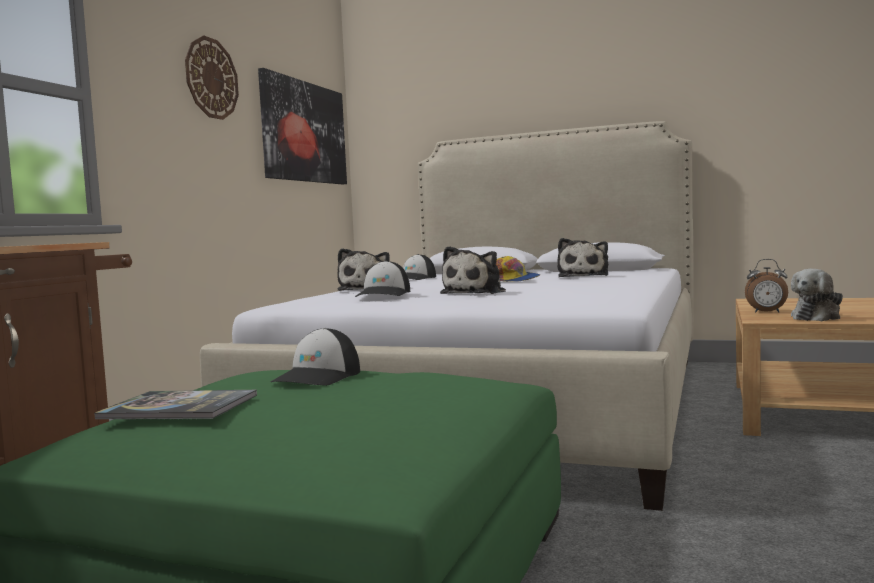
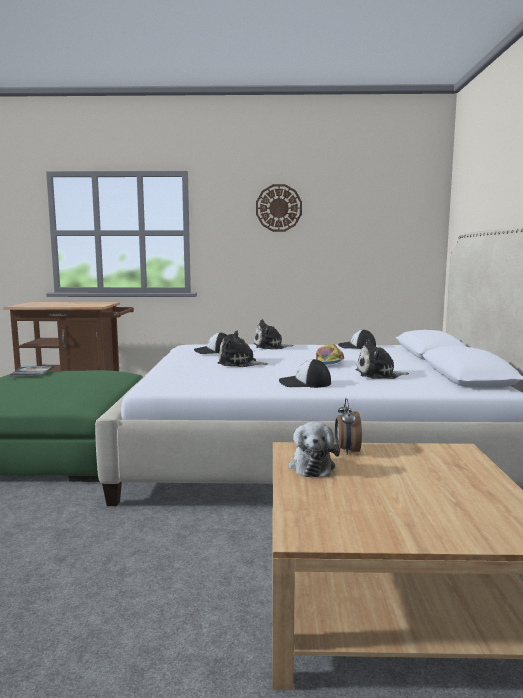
camera: 70 degrees right, 5 degrees up
(304, 132) = (378, 228): picture -> none
(318, 377) = (79, 377): cap -> cap (304, 383)
(817, 317) = (311, 466): plush toy -> plush toy turned 120 degrees counterclockwise

